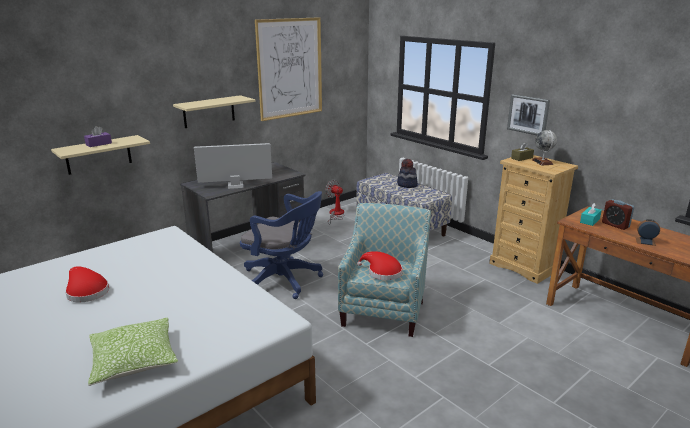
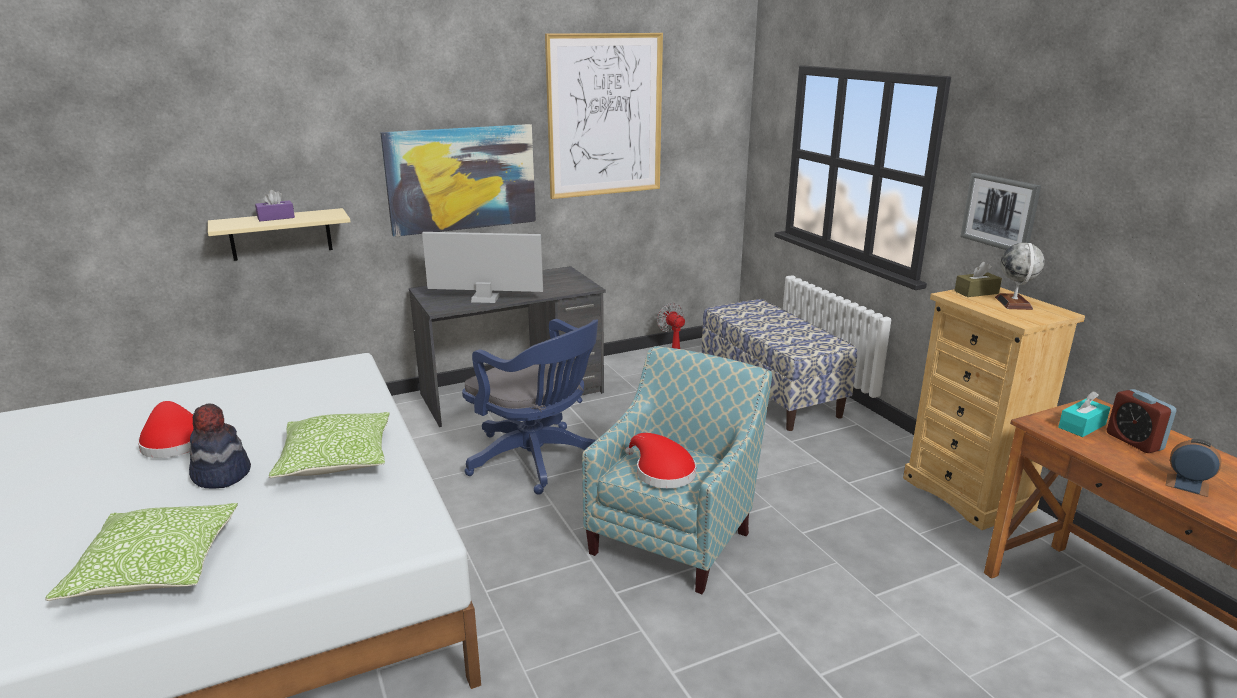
camera: 15 degrees right, 0 degrees up
(201, 288) = (336, 459): none -> pillow
(209, 111) = (461, 179): beige shelf -> picture
(407, 185) = (785, 323): hat -> hat (221, 475)

